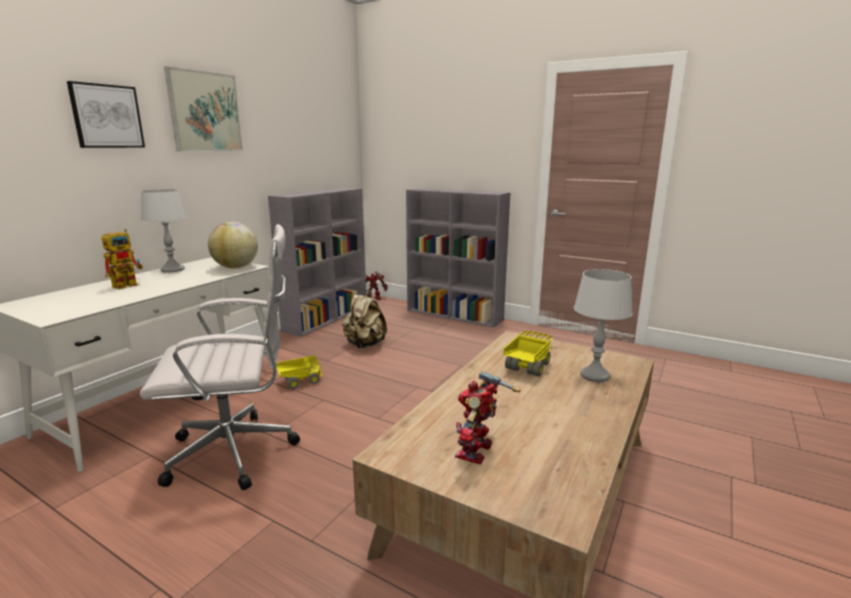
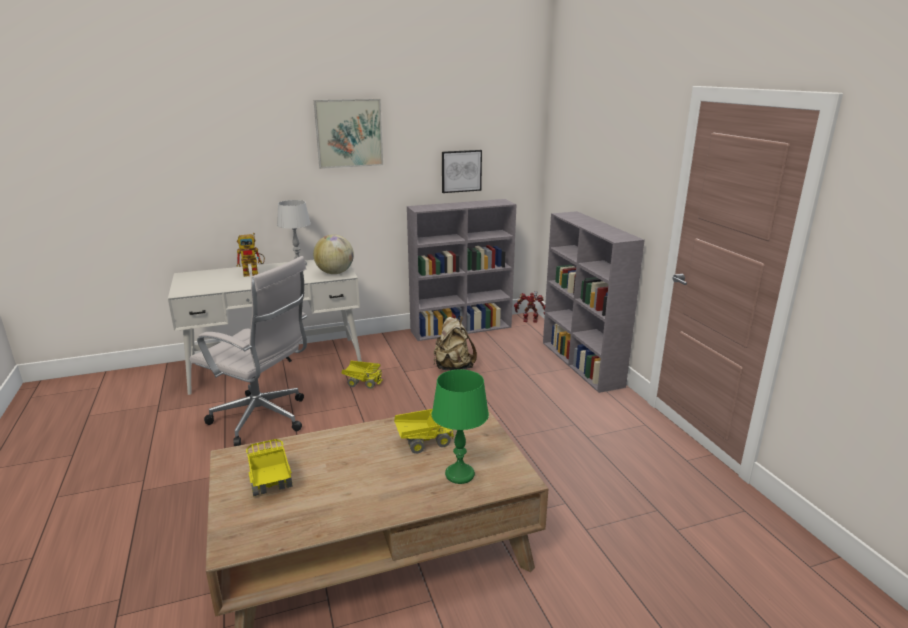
camera: 40 degrees right, 5 degrees up
(107, 116) = (263, 144): picture -> picture (461, 171)
(477, 451) = (270, 483): toy robot -> toy truck
(594, 375) = (460, 474): grey table lamp -> green table lamp

